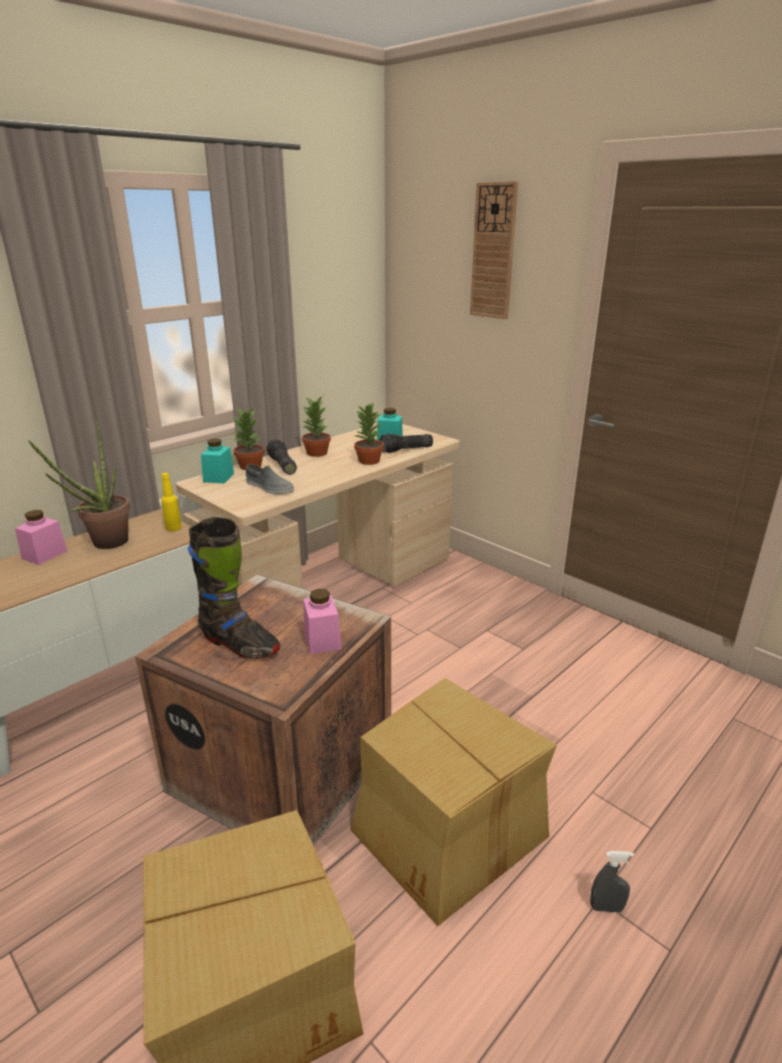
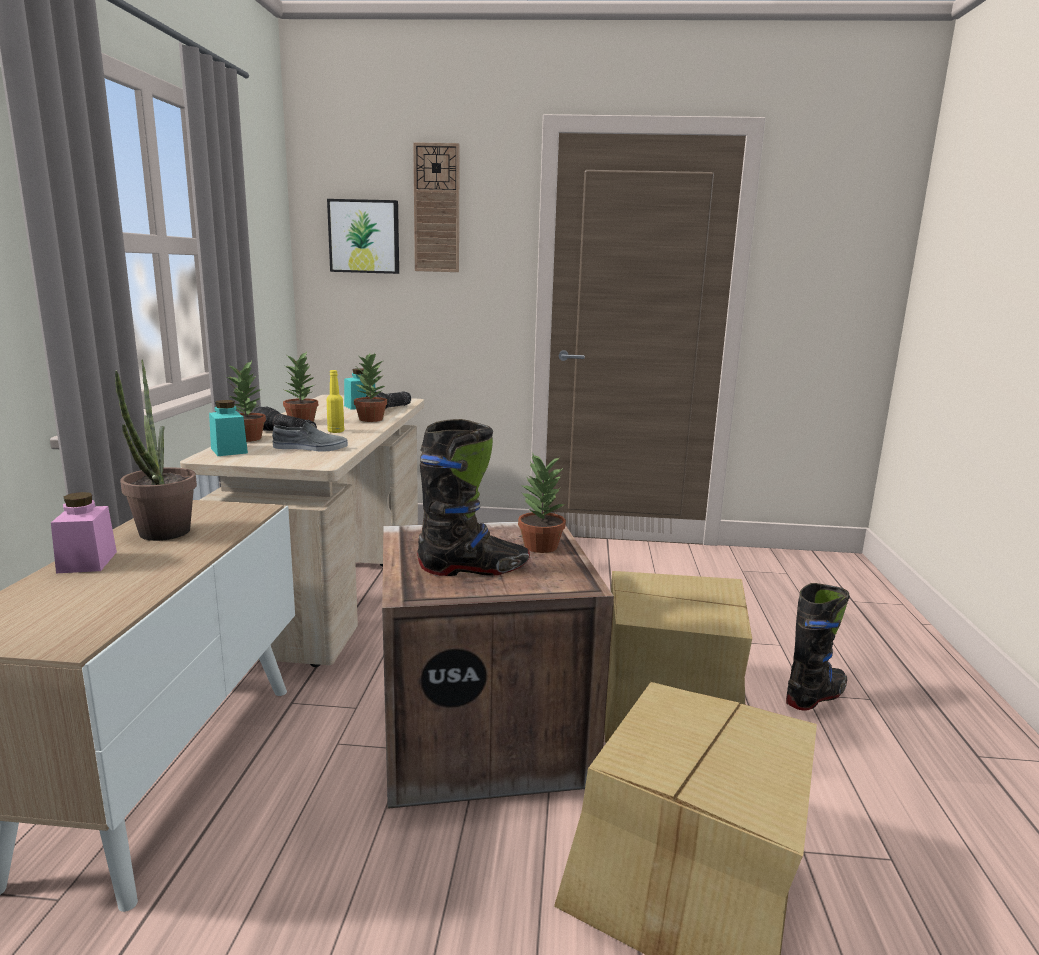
camera: 40 degrees left, 10 degrees down
(173, 528) = (228, 507): yellow bottle -> yellow bottle (336, 431)
(322, 640) = (539, 546): pink jar -> potted plant
(435, 278) = (364, 236): none -> picture
(606, 907) = (815, 696): grey spray bottle -> black boot

